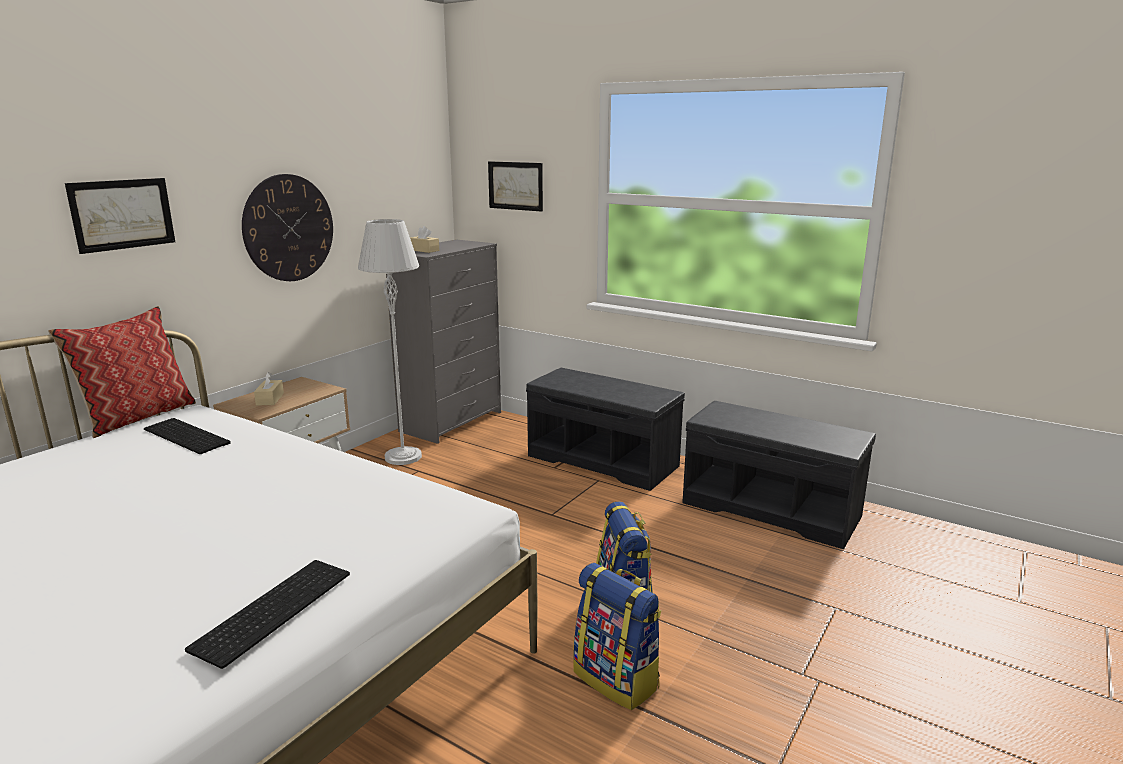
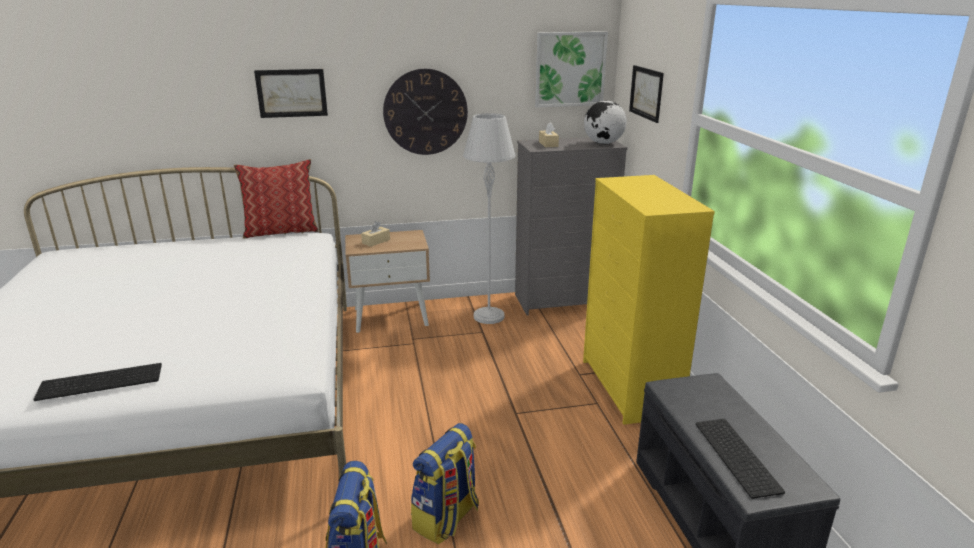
camera: 45 degrees right, 5 degrees up
(188, 435) = (272, 253): keyboard -> keyboard (739, 457)
(416, 171) = (570, 69): none -> picture
(470, 243) = (603, 143): none -> globe
(604, 461) = (630, 388): grey bench -> yellow dresser

